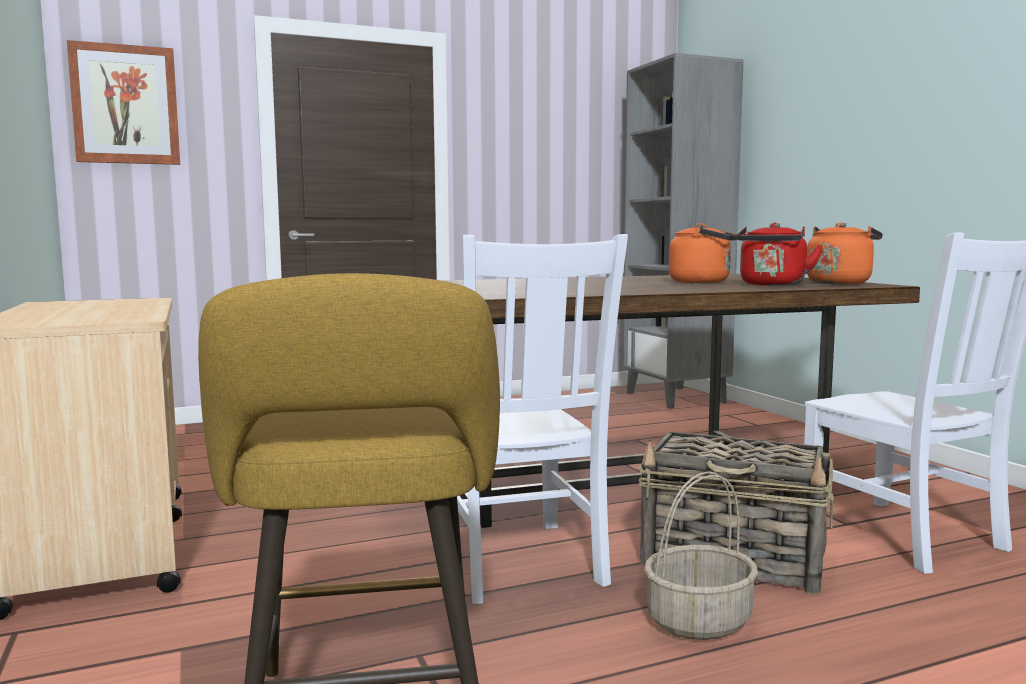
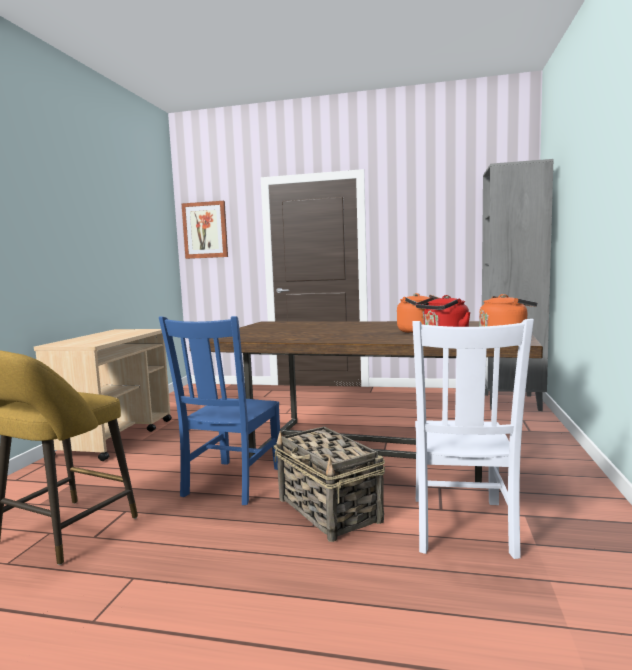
camera: 35 degrees right, 0 degrees up
(520, 563) = (231, 483): white chair -> blue chair
(699, 620) = (248, 534): basket -> none

